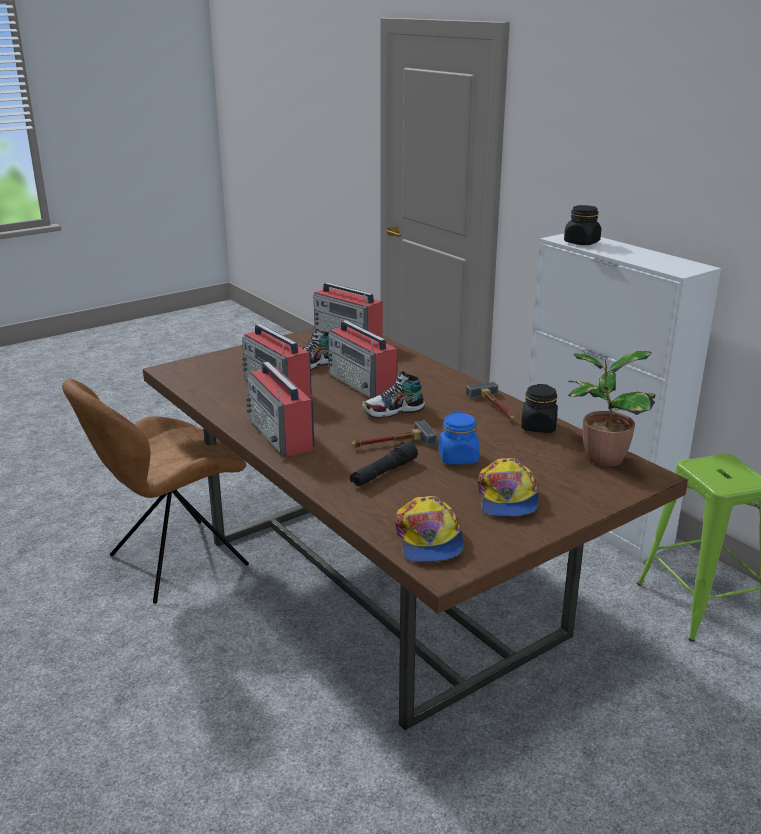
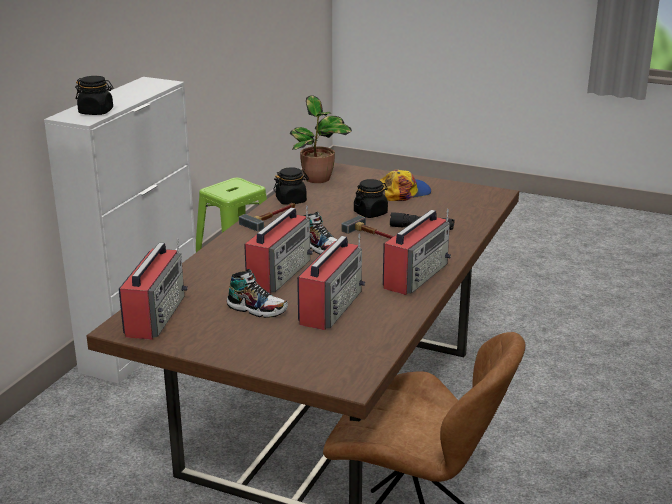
camera: 120 degrees left, 0 degrees up
(429, 540) = (477, 201): cap -> none
(458, 458) = (370, 213): blue jar -> black jar

